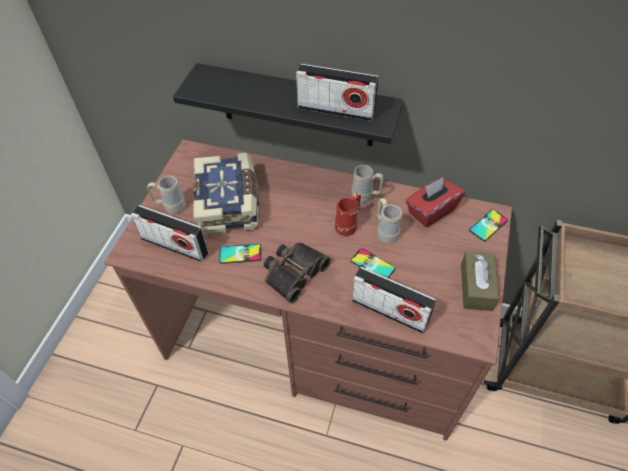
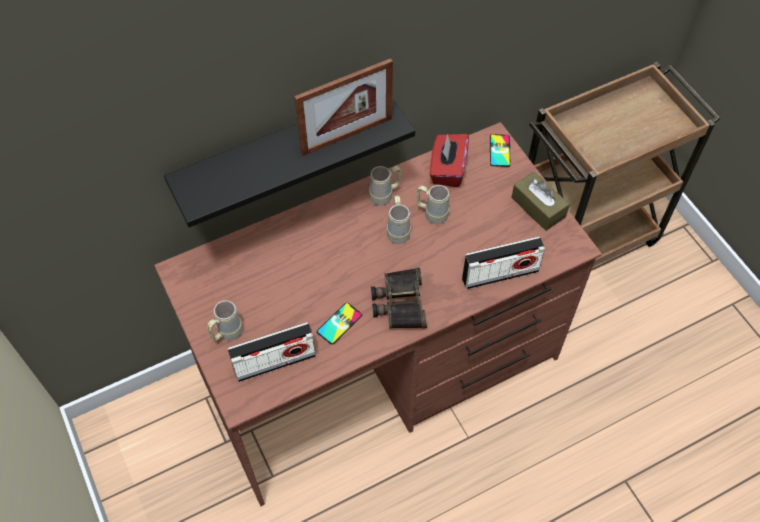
camera: 45 degrees left, 5 degrees up
(229, 203) = (276, 289): book -> none
(336, 110) = (347, 135): radio -> picture frame
(348, 225) = (398, 230): red mug -> beige mug
(372, 265) = (451, 248): phone -> none

